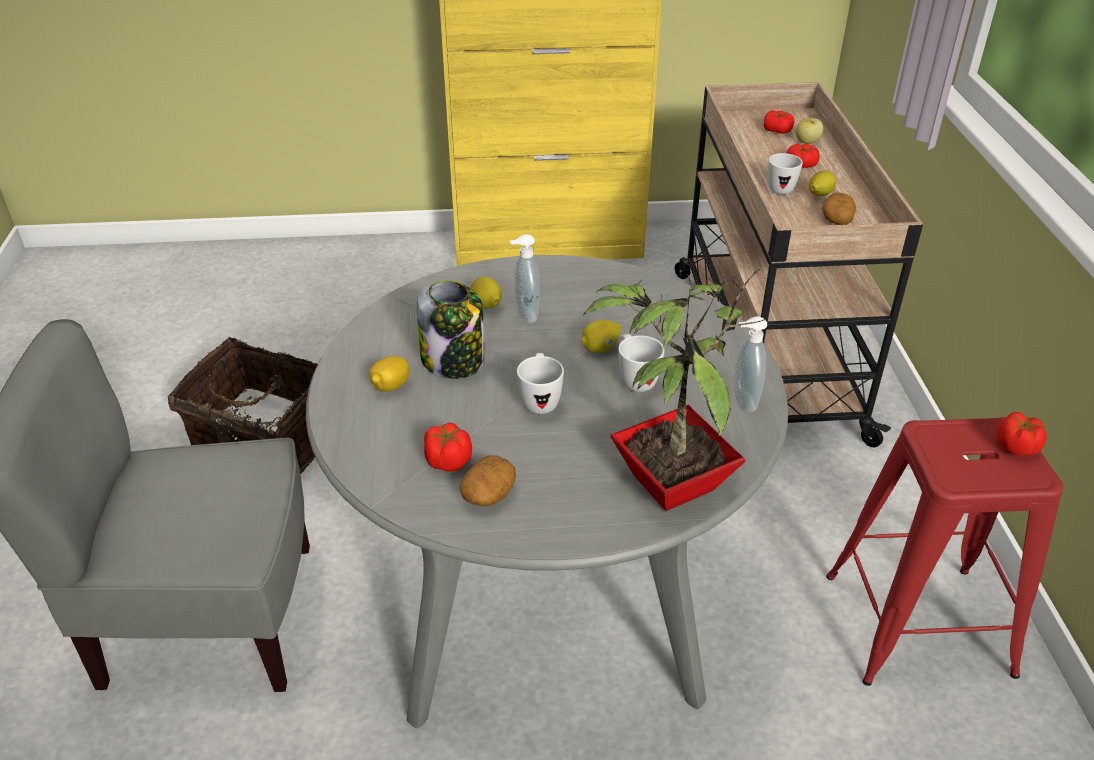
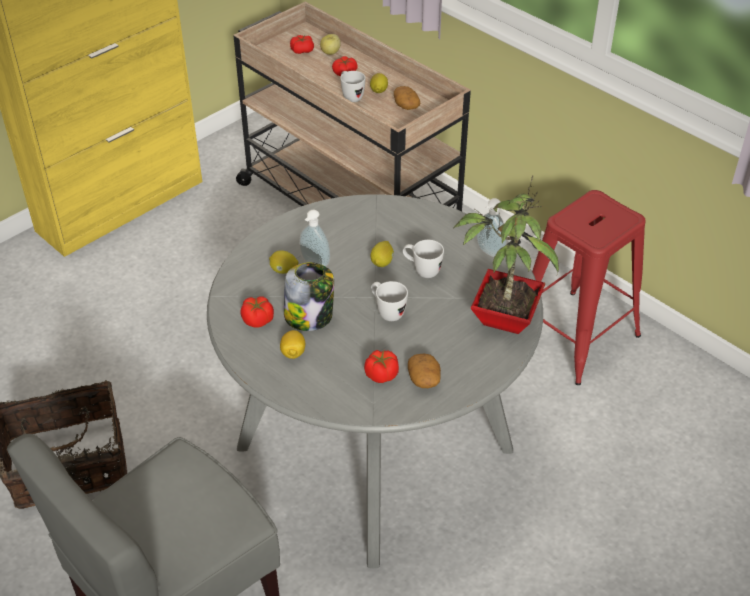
camera: 40 degrees left, 5 degrees up
(1016, 447) = (608, 206): tomato -> tomato (258, 320)

